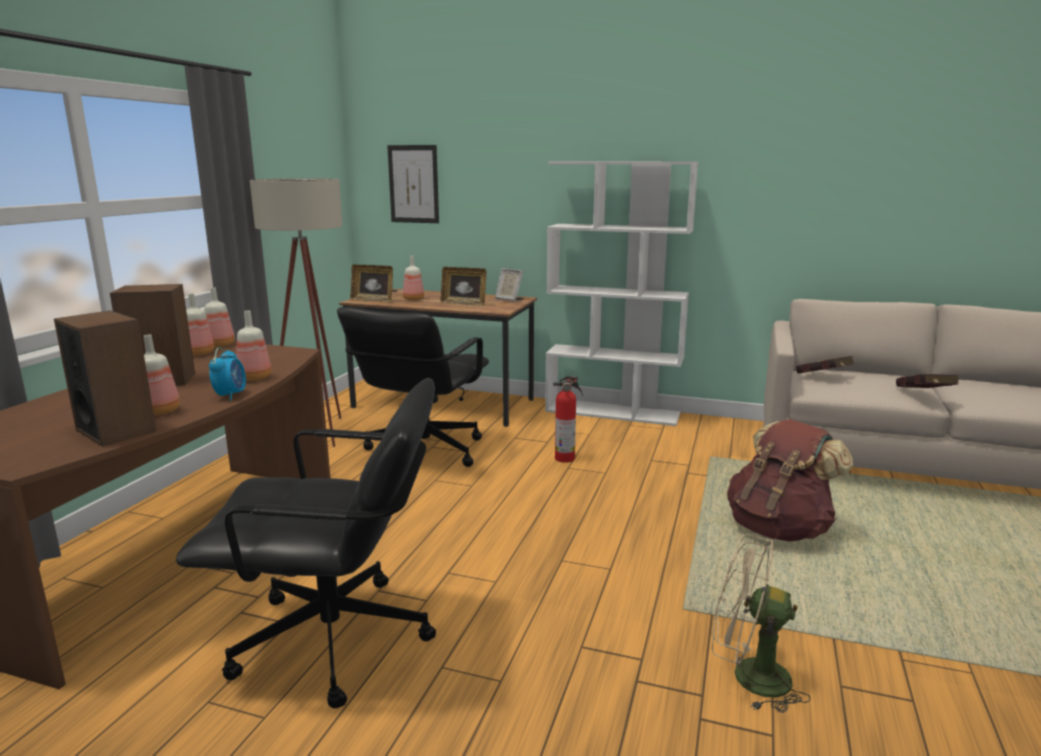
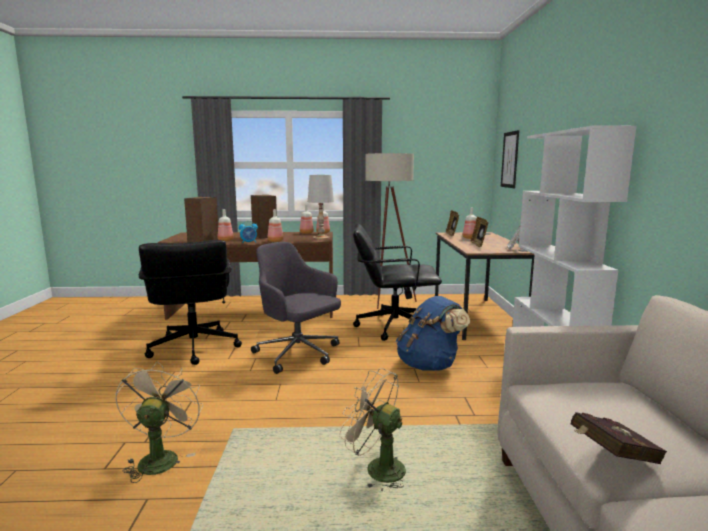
camera: 70 degrees right, 5 degrees down
(272, 350) = (321, 237): none -> white table lamp
(463, 533) = (298, 354): none -> grey office chair
(566, 458) = (429, 365): fire extinguisher -> blue backpack
(779, 529) = (377, 468): brown backpack -> beige fan
(824, 378) = (594, 391): red book -> none

